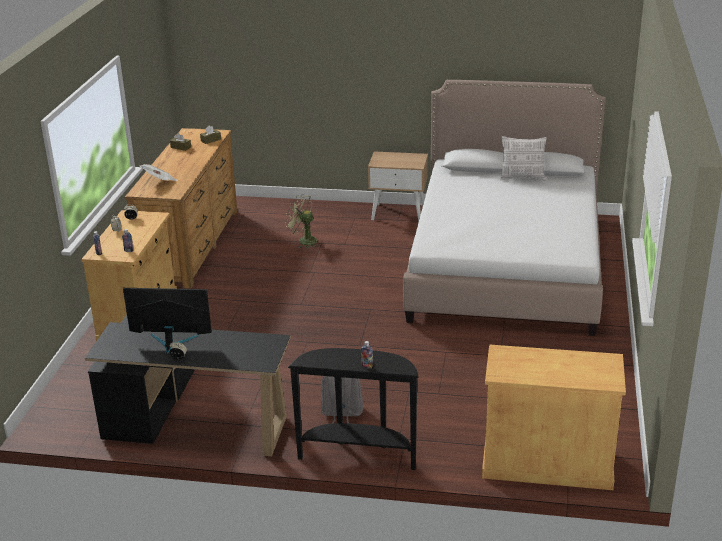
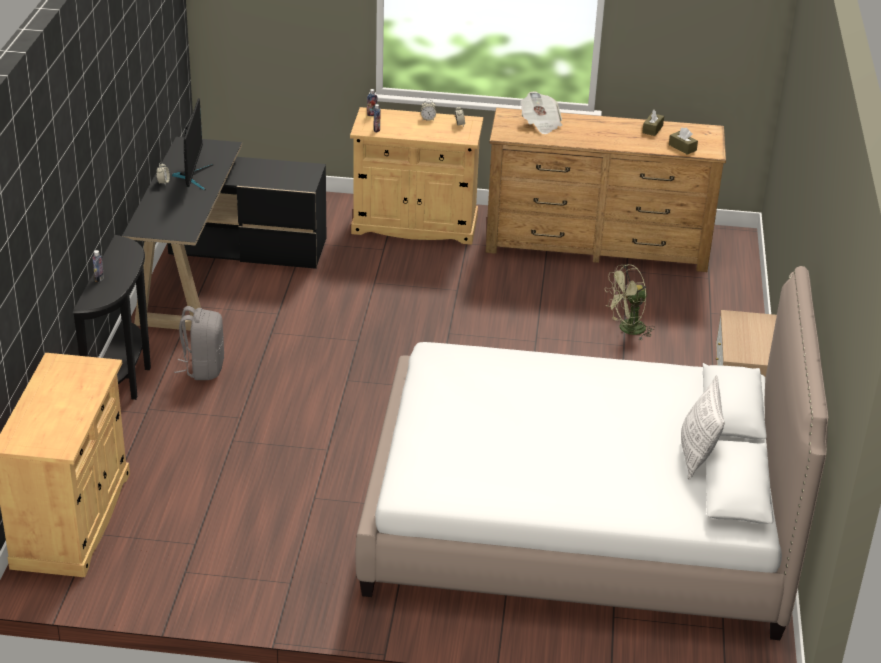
camera: 85 degrees right, 5 degrees up
(303, 241) = (627, 329): green fan -> green fan turned 135 degrees counterclockwise

